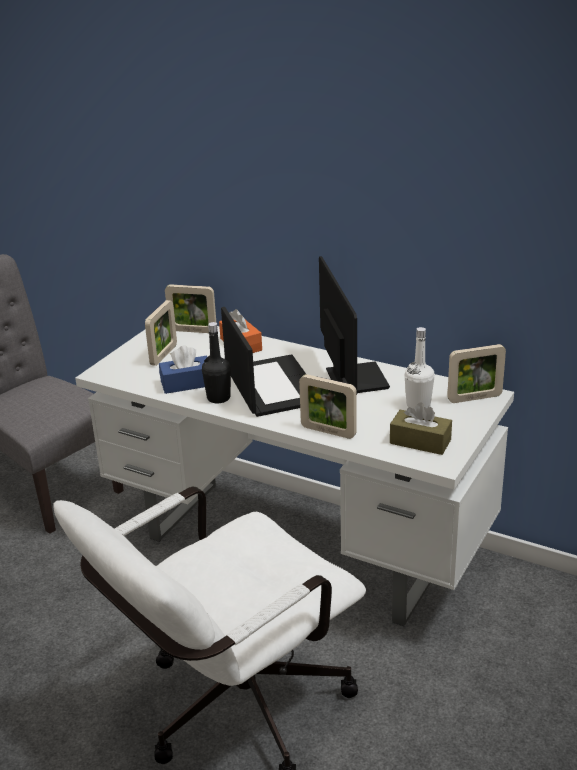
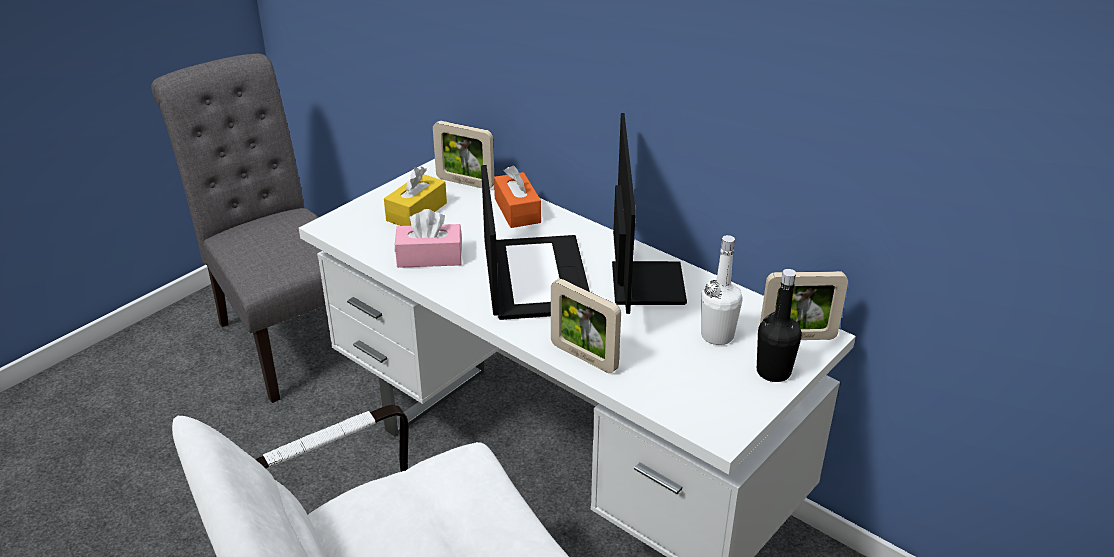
camera: 10 degrees right, 5 degrees up
(163, 355) = (416, 212): picture frame -> yellow tissue box
(187, 383) = (429, 257): blue tissue box -> pink tissue box
(218, 398) = (461, 284): black bottle -> black bottle (773, 372)
(420, 442) = (701, 394): brown tissue box -> none

